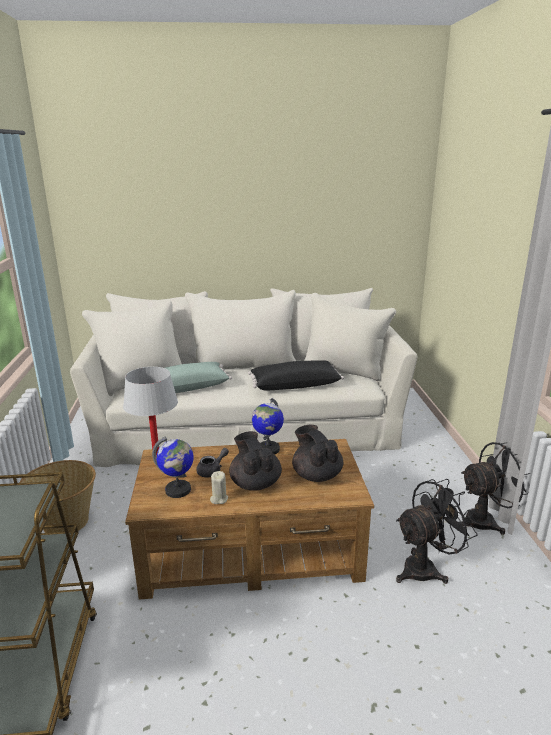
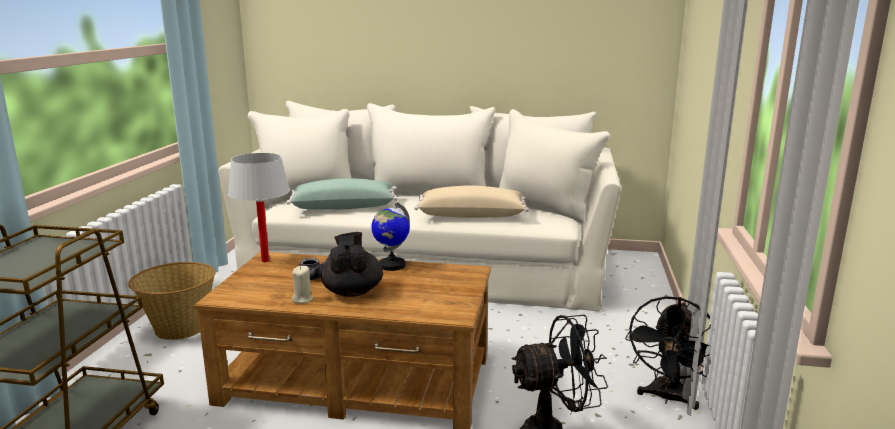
camera: 15 degrees right, 5 degrees down
(178, 490) = (266, 287): globe -> none
(295, 385) = (472, 215): black pillow -> beige pillow
(316, 475) = (427, 293): black teapot -> none
(486, 521) = (667, 398): black fan -> black fan turned 120 degrees clockwise

